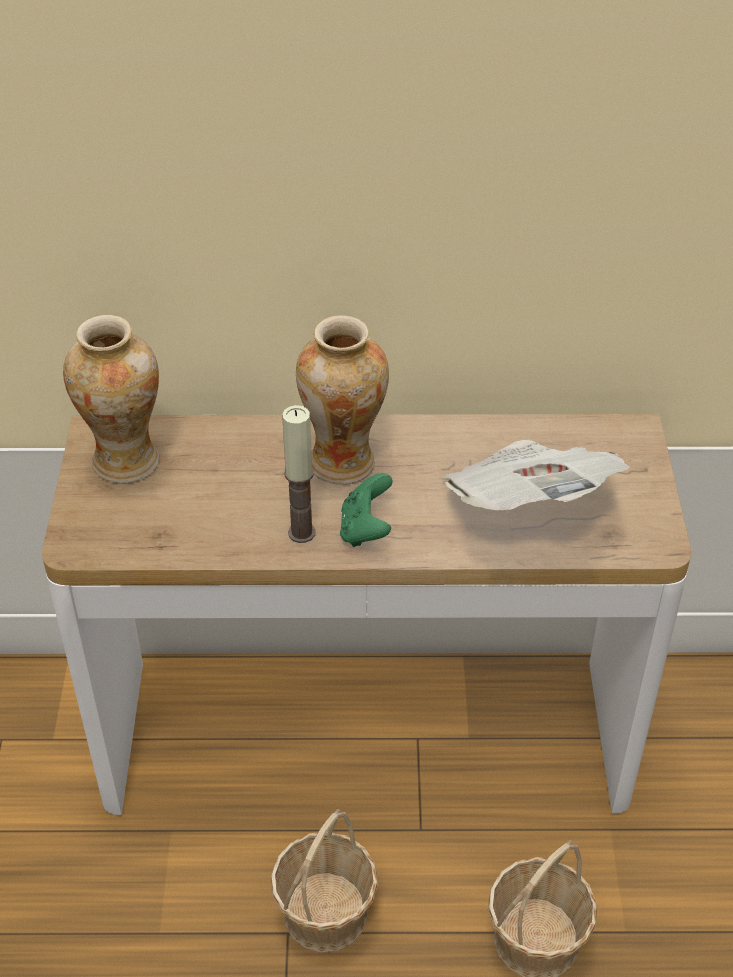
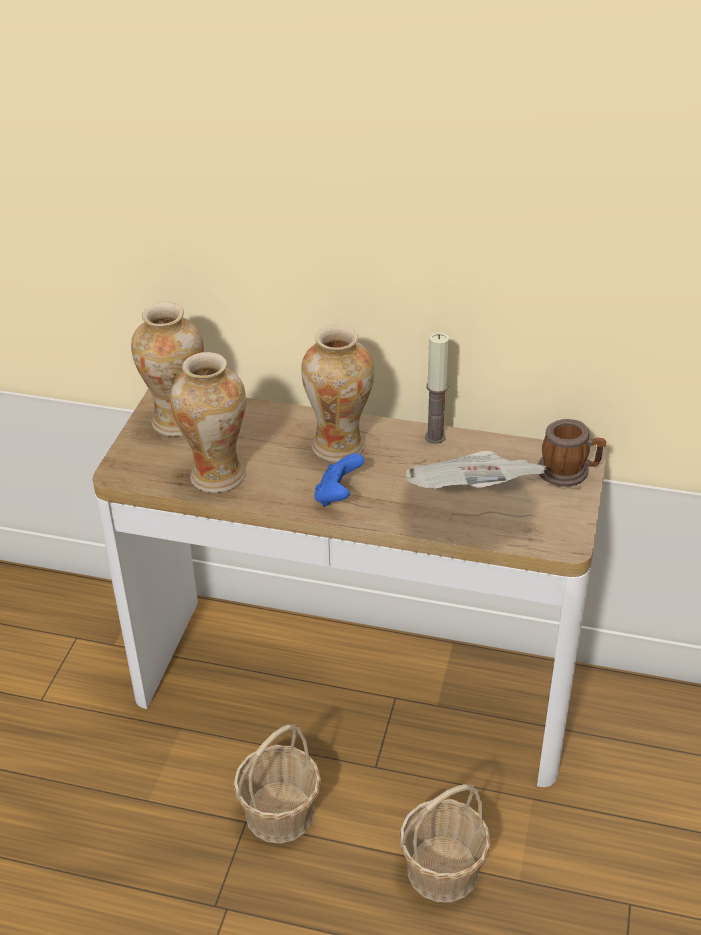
camera: 15 degrees right, 5 degrees down
(204, 528) = (217, 476): none -> vase
(301, 533) = (288, 490): candle -> candle (435, 437)
(366, 529) = (338, 496): green game controller -> blue game controller
(627, 451) = (569, 472): none -> mug

